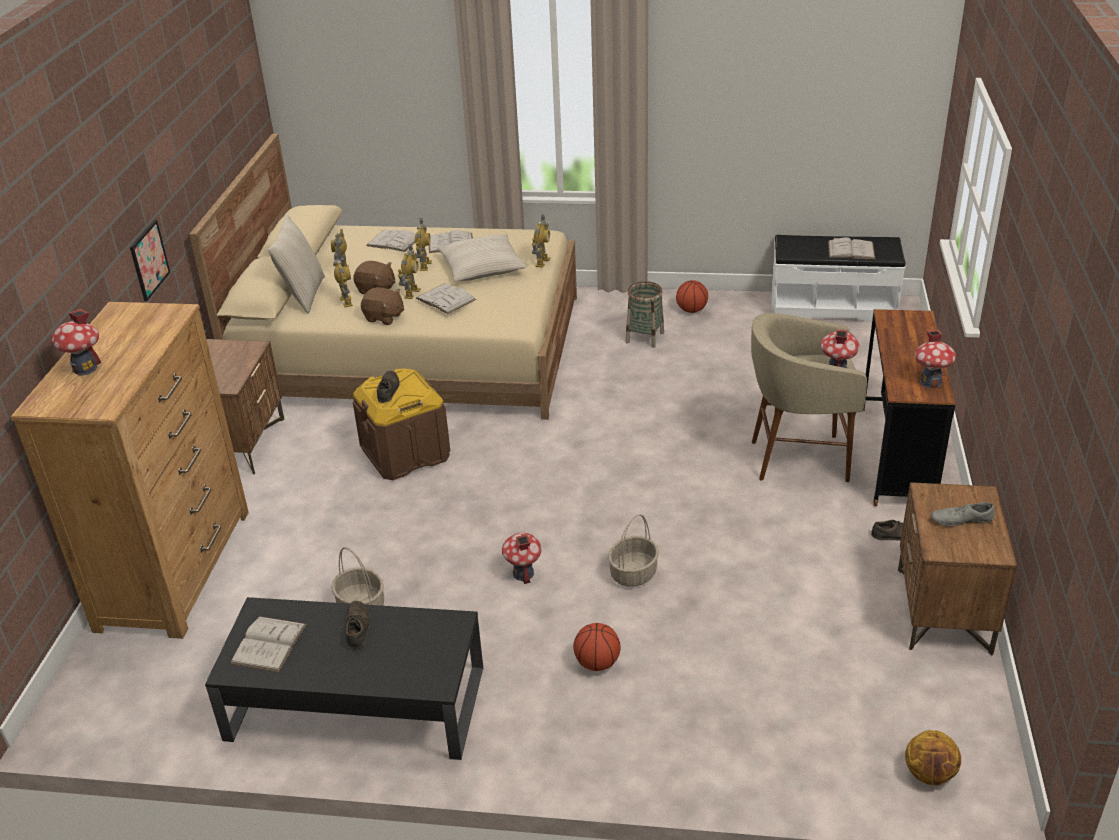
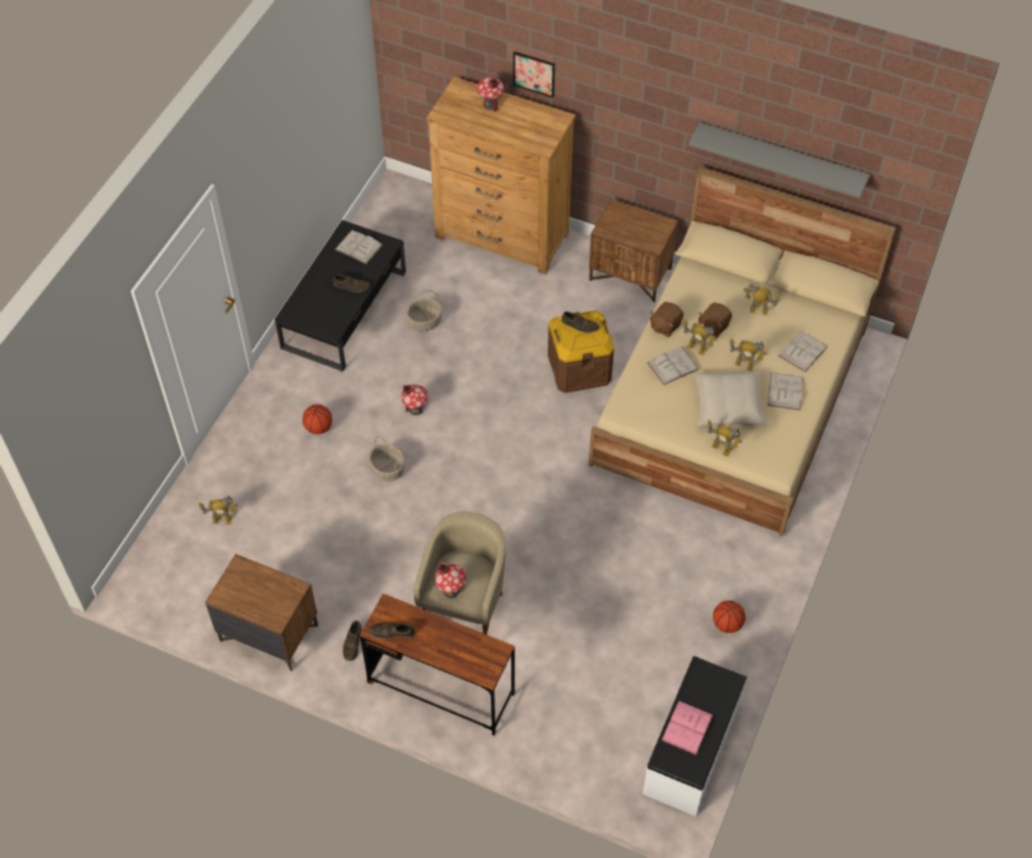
camera: 105 degrees right, 20 degrees up
(149, 260) = (649, 140): picture -> picture (534, 74)
(207, 149) = (781, 158): none -> grey shelf
(303, 295) = (723, 280): beige pillow -> none
(346, 301) = (701, 306): toy robot -> toy robot (222, 520)
(645, 337) = (690, 570): basket -> none
(851, 250) = (687, 727): white book -> pink book
(930, 382) = (392, 632): toy house -> brown shoe
(930, 774) = (156, 560): basketball -> none
(961, 520) = (259, 594): grey shoe -> none

